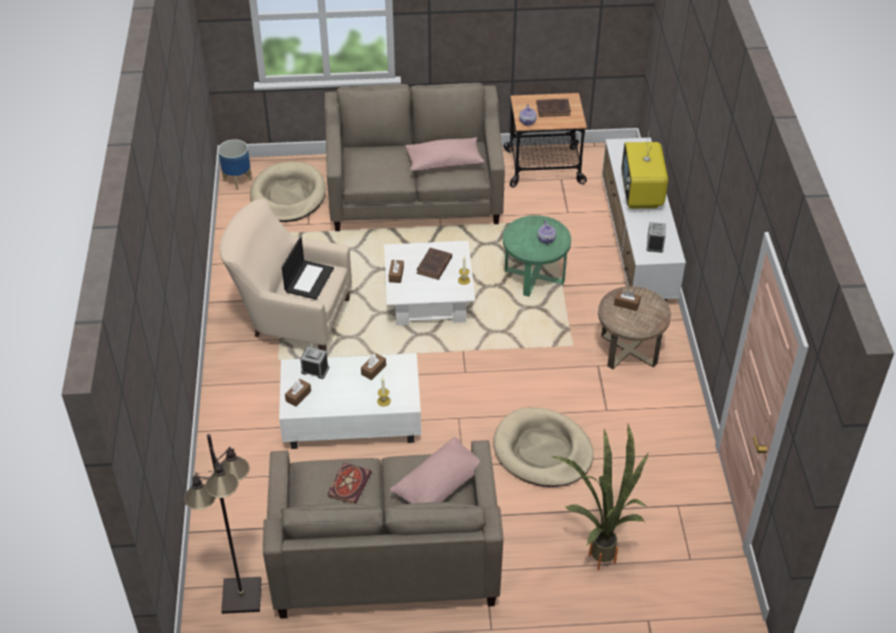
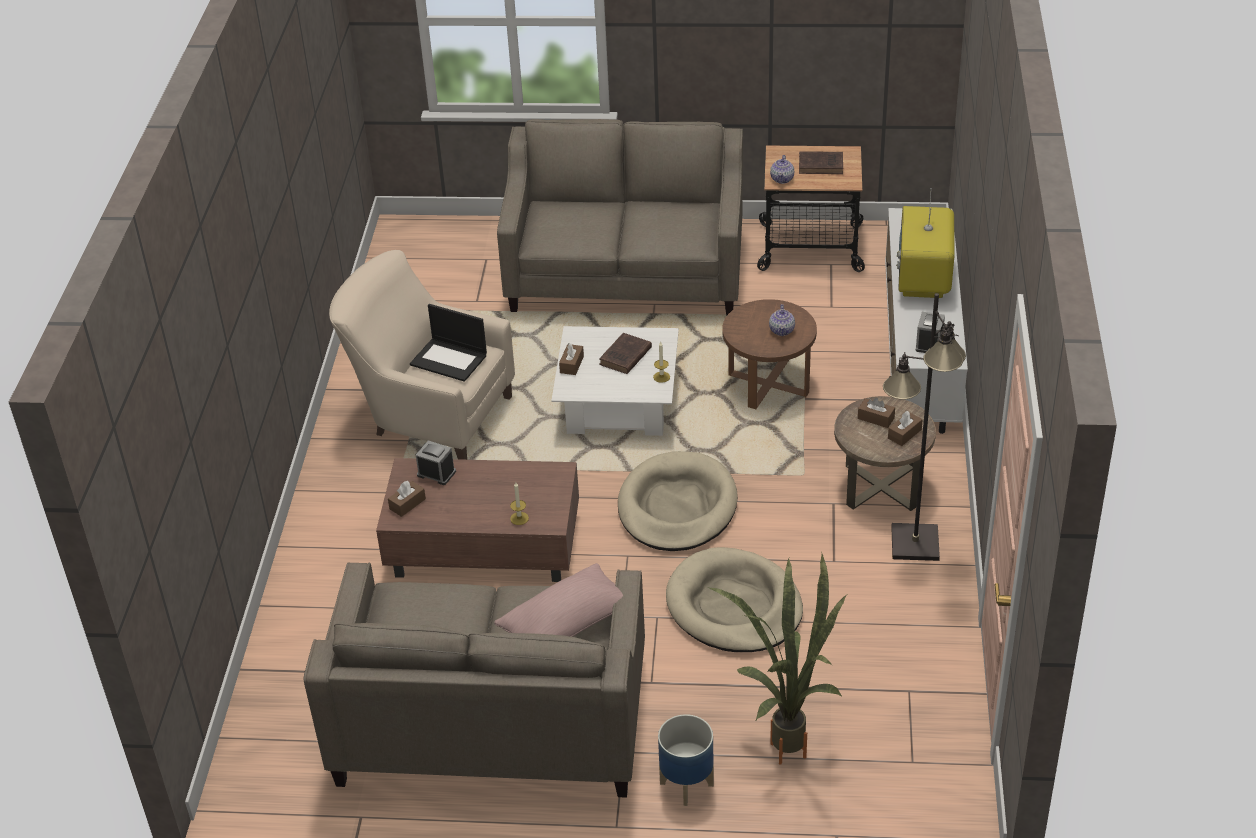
camera: 10 degrees right, 5 degrees down
(237, 180) = (395, 242): planter -> planter (686, 784)
(241, 596) = (290, 754): black floor lamp -> black floor lamp (914, 544)
(288, 196) = (457, 265): beige dog bed -> beige dog bed (677, 507)
(309, 279) = (450, 360): laptop -> laptop turned 90 degrees clockwise
(349, 483) = (445, 613): book -> none
(350, 418) = (482, 545): white coffee table -> brown coffee table
(373, 370) = (514, 479): brown tissue box -> brown tissue box (904, 434)
(444, 162) = (660, 226): pink pillow -> none
(534, 276) = (768, 384): green side table -> brown side table

